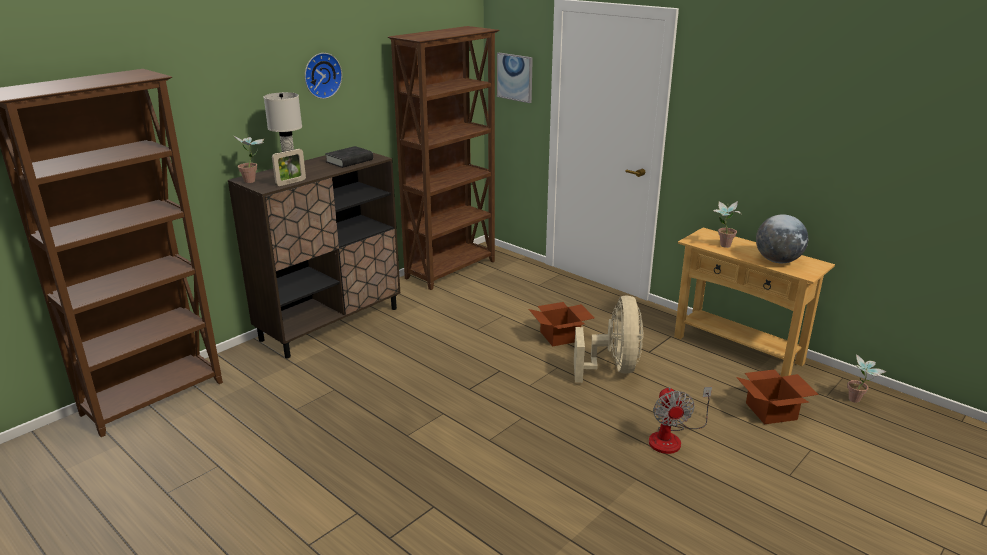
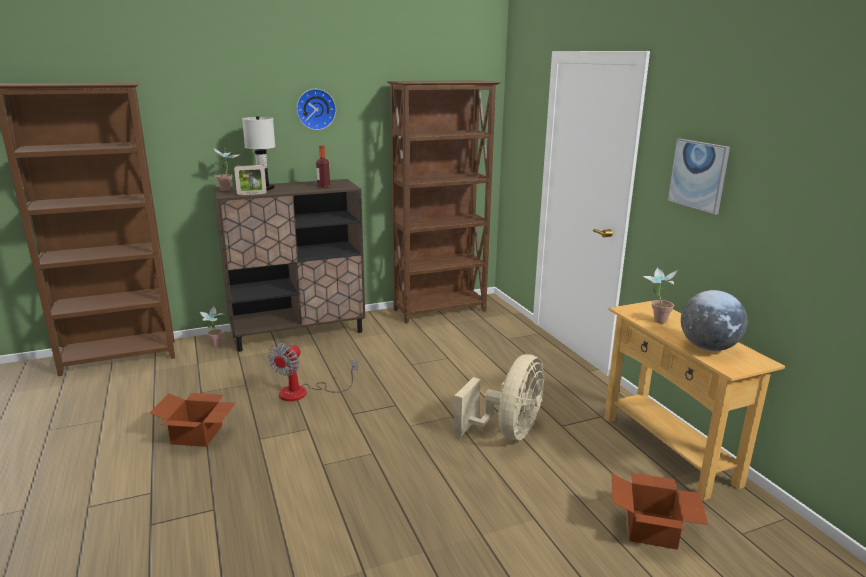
camera: 25 degrees right, 5 degrees down
(349, 161) = (323, 186): black book -> bottle
(515, 77) = (521, 132): picture -> picture (698, 175)
(561, 336) = (484, 389): cardboard box -> cardboard box (198, 435)
(672, 438) = (504, 521): fan -> fan (303, 392)
(857, 401) = (783, 553): potted plant -> potted plant (215, 345)

